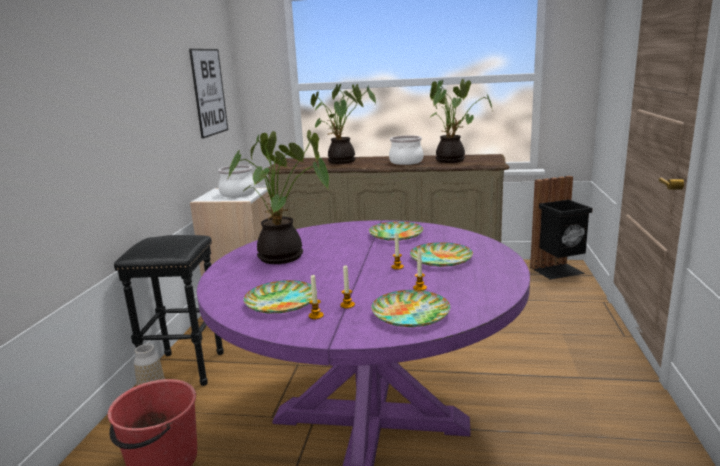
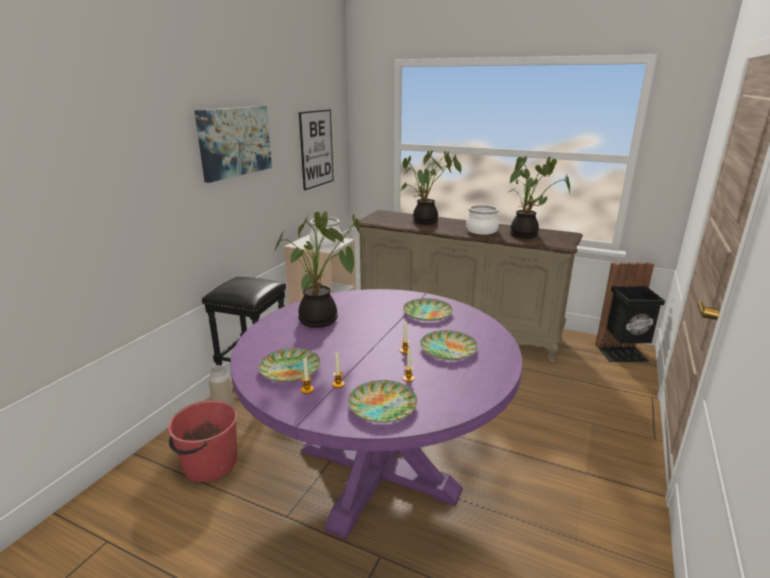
camera: 15 degrees right, 5 degrees up
(130, 75) = (234, 141): none -> picture

